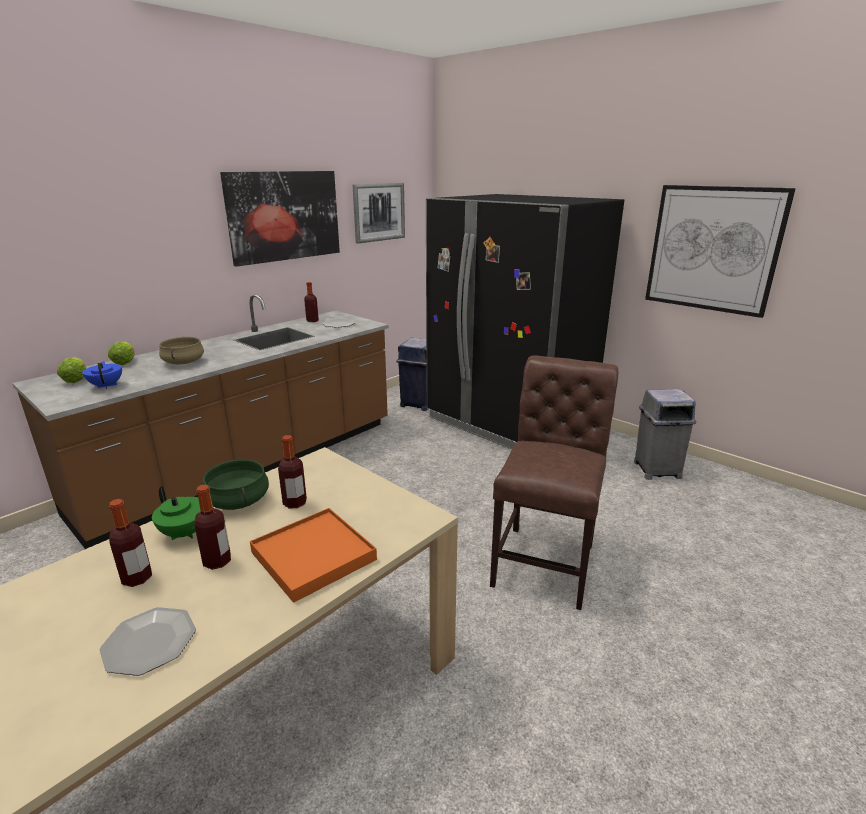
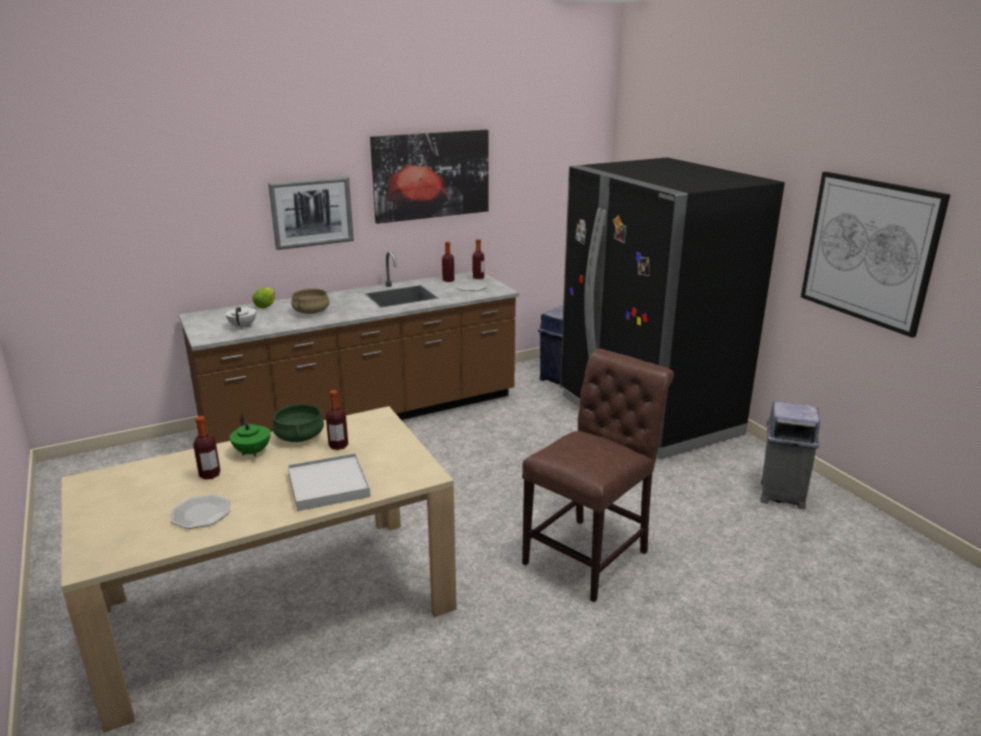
camera: 20 degrees right, 0 degrees up
(77, 379) = (224, 317): lettuce -> none
(107, 386) = (243, 326): blue teapot -> white teapot
(217, 561) = (263, 475): bottle -> bottle (478, 277)
(313, 556) = (328, 485): orange tray -> white tray
(379, 212) = (540, 169): picture -> picture (312, 212)

